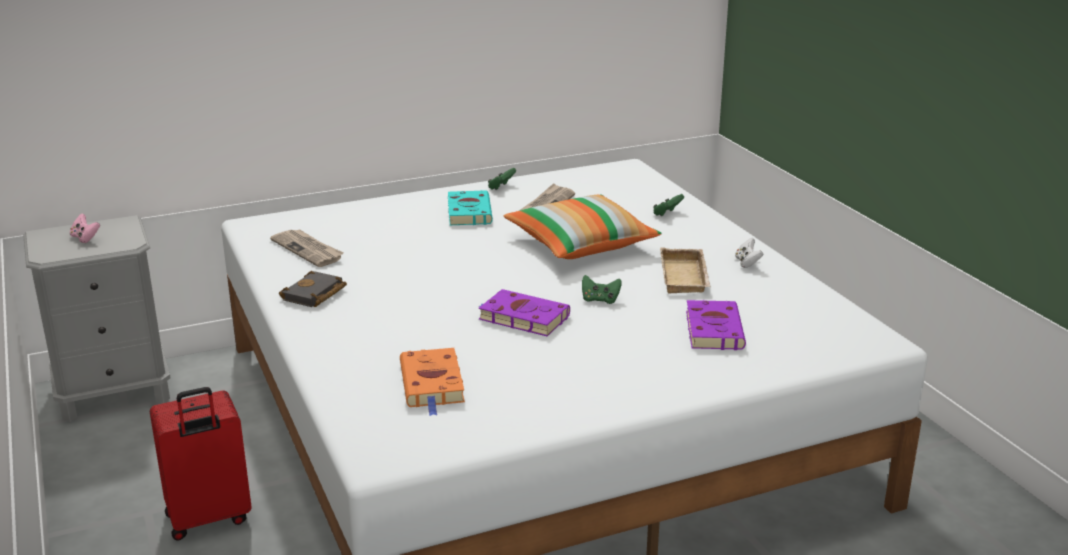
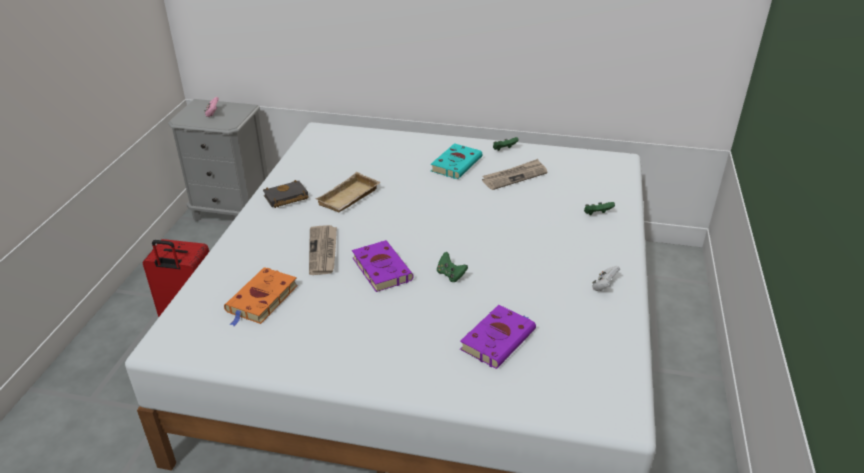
camera: 35 degrees right, 10 degrees up
(308, 250) = (325, 161): newspaper -> newspaper (323, 251)
(581, 244) = (498, 219): pillow -> none
(686, 277) = (538, 280): beige tray -> beige tray (349, 198)

